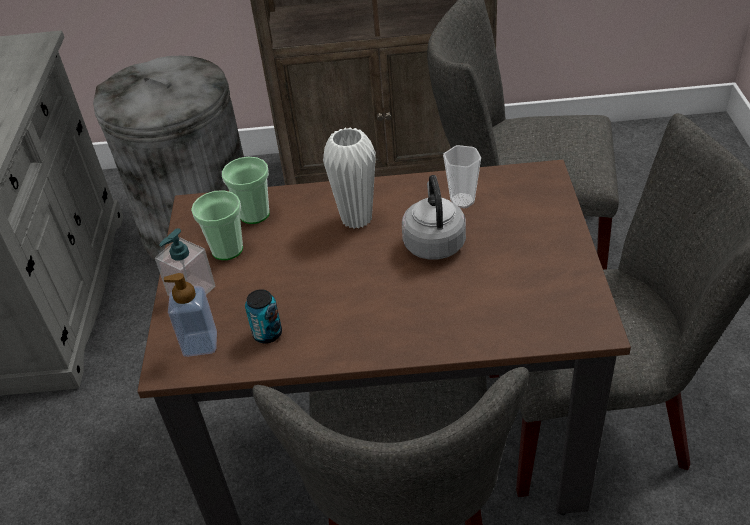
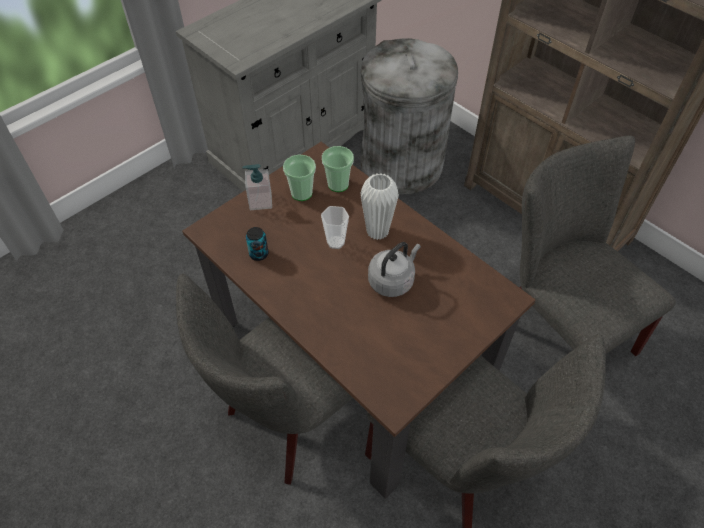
camera: 45 degrees right, 10 degrees up
(200, 344) = (229, 232): soap dispenser -> none
(462, 201) = (441, 271): cup -> cup (335, 242)

